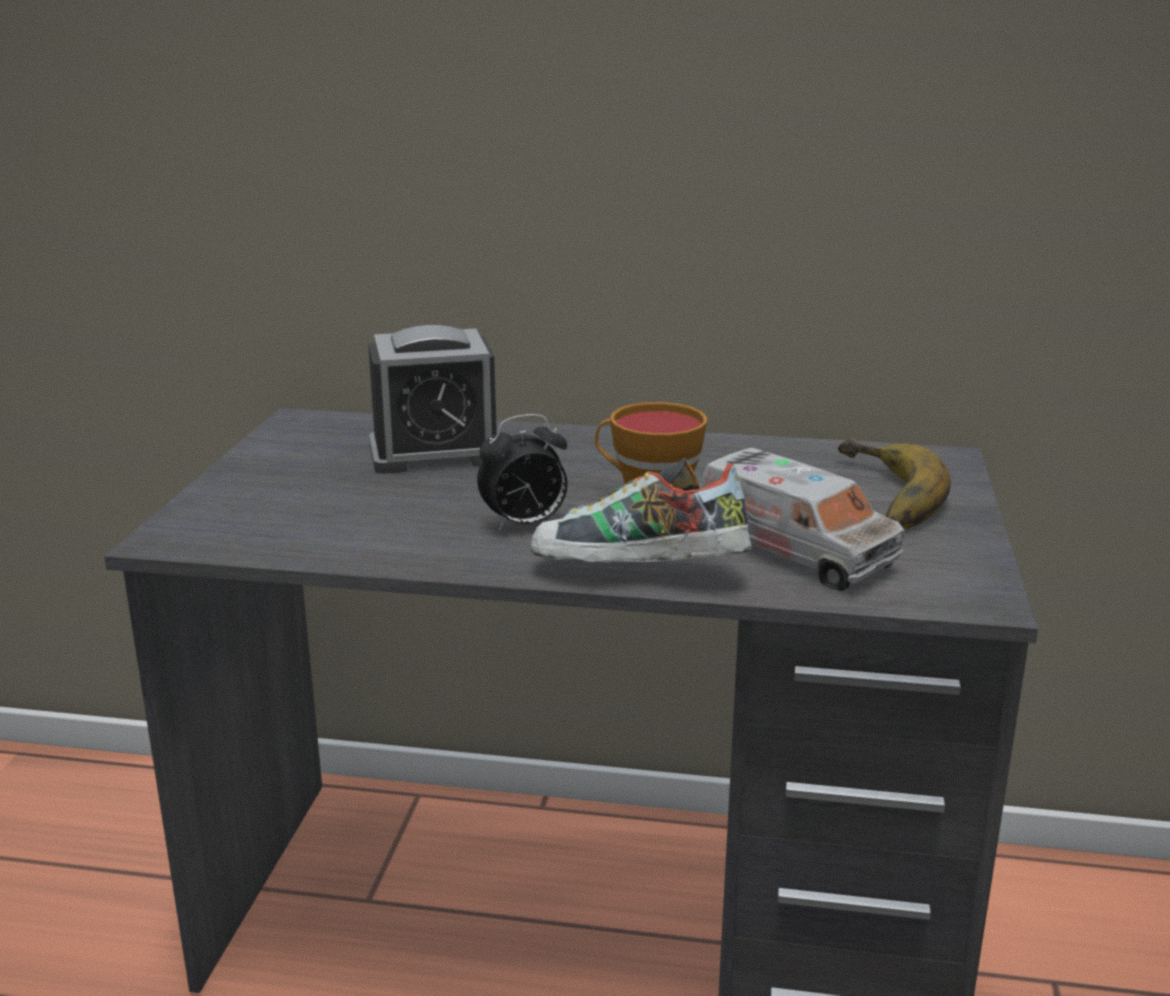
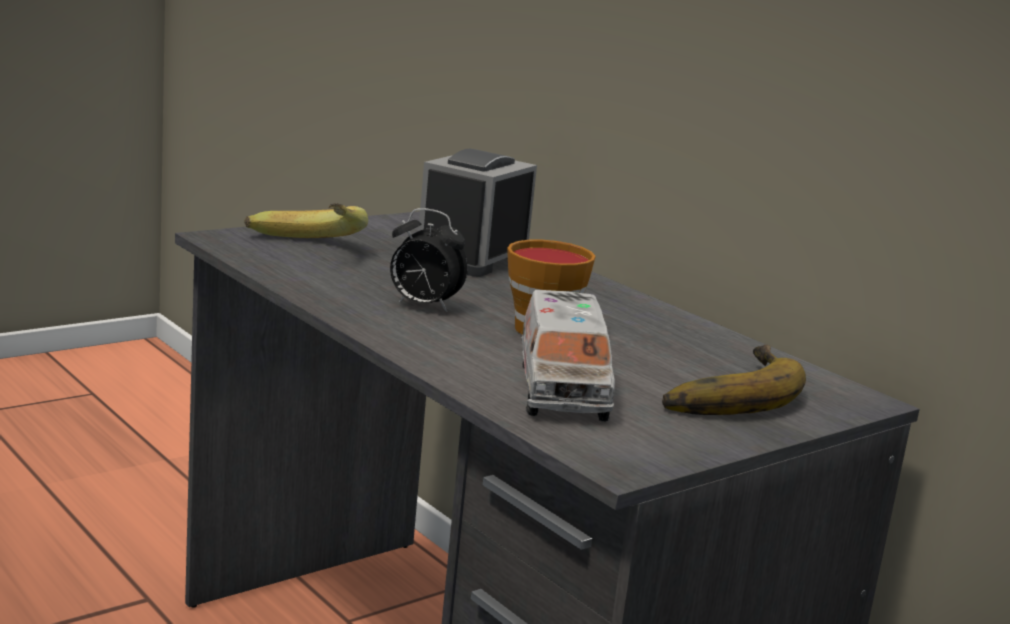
camera: 40 degrees right, 5 degrees down
(282, 514) = (304, 250): none -> banana
(435, 452) = (472, 258): alarm clock -> alarm clock turned 90 degrees clockwise
(638, 575) = (419, 352): shoe -> none

